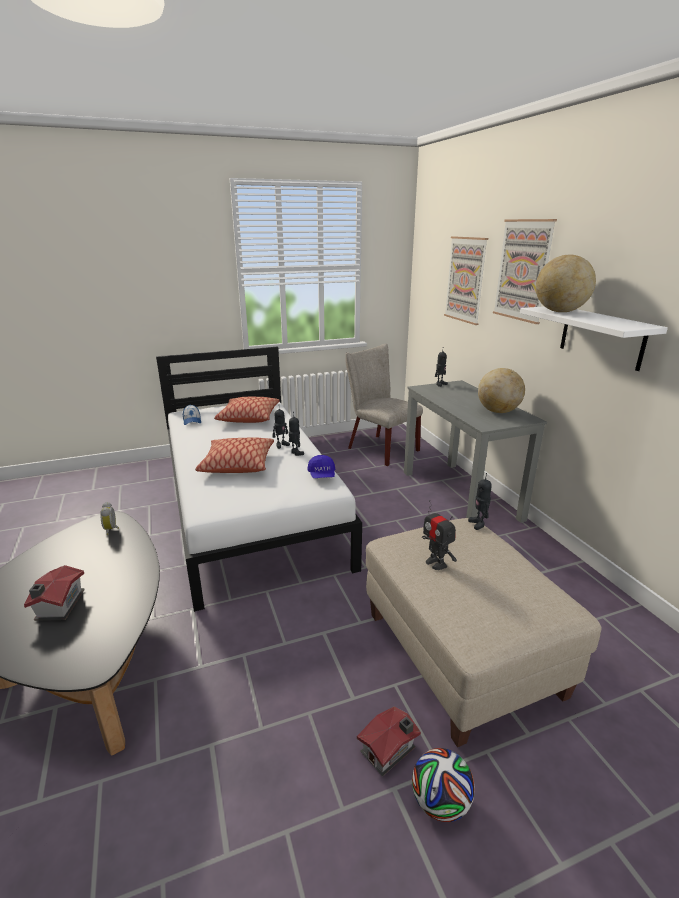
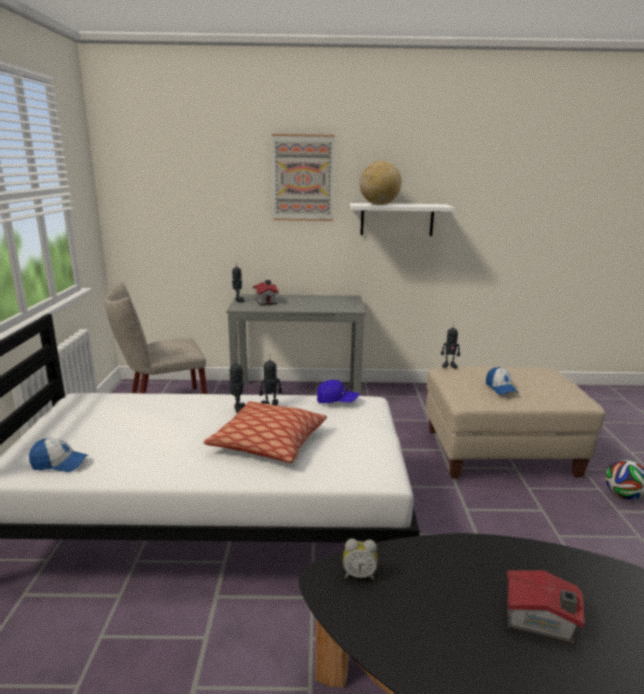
camera: 70 degrees left, 5 degrees down
(248, 417) = (115, 418): pillow -> none
(390, 750) = (588, 505): toy house -> toy house (266, 301)
(436, 563) = (501, 388): toy robot -> cap
(465, 279) = (217, 193): picture -> none
(498, 411) = (328, 300): globe -> none

